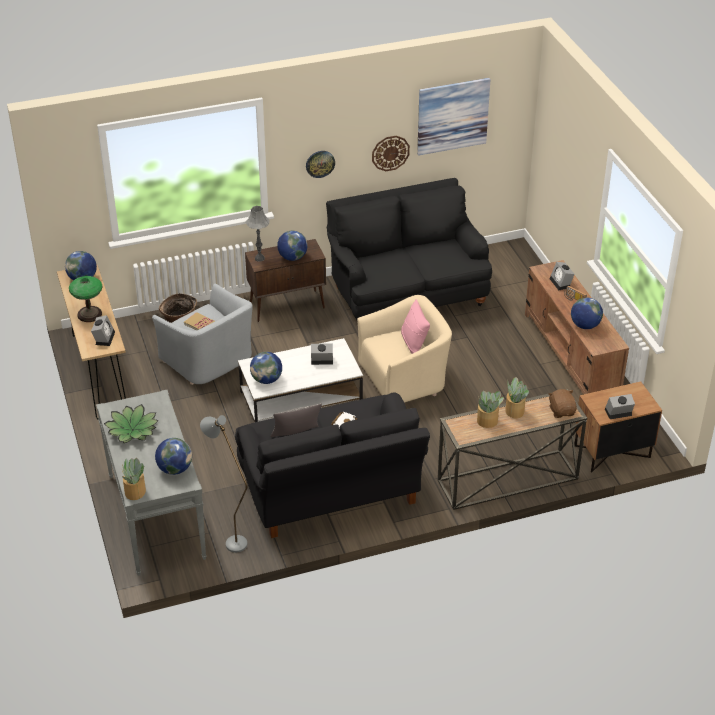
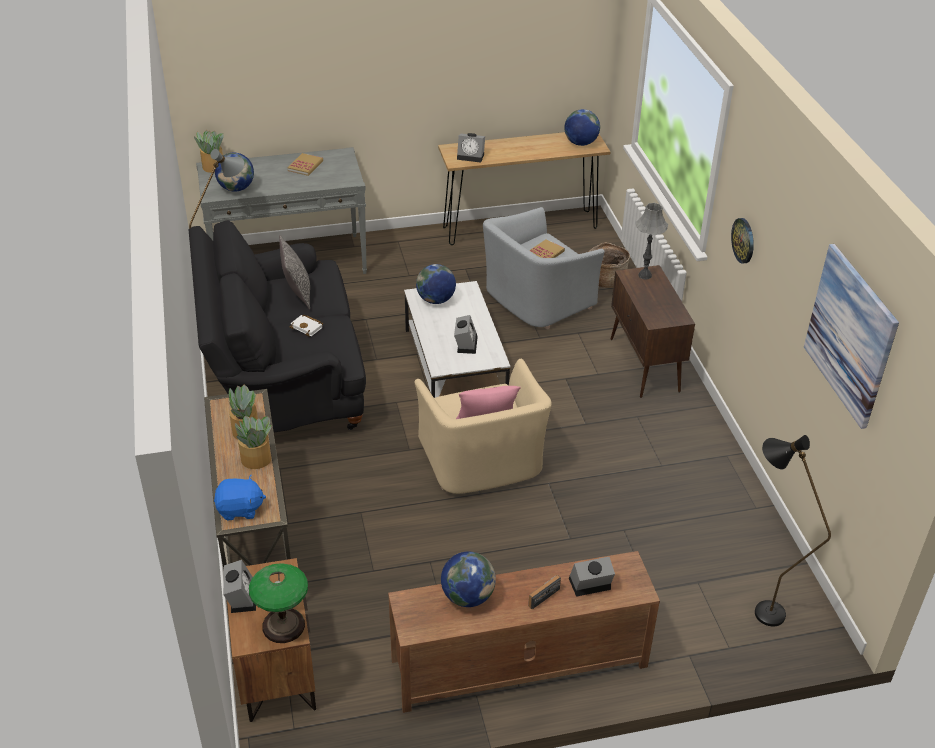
camera: 95 degrees right, 0 degrees up
(90, 314) = (514, 148): table lamp -> table lamp (284, 626)
(132, 430) = (305, 166): potted plant -> book
(292, 257) = (647, 302): globe -> none
(390, 153) = (790, 309): wall clock -> none
(407, 294) = (676, 483): black sofa -> none
(503, 267) = (759, 608): none -> black floor lamp
(562, 411) = (240, 509): brown plush toy -> blue plush toy

